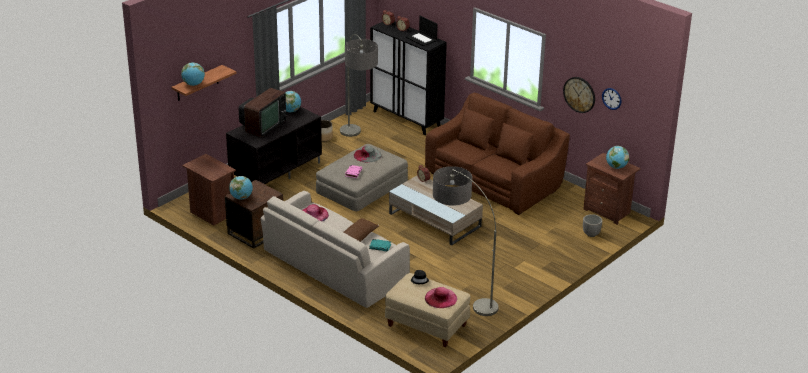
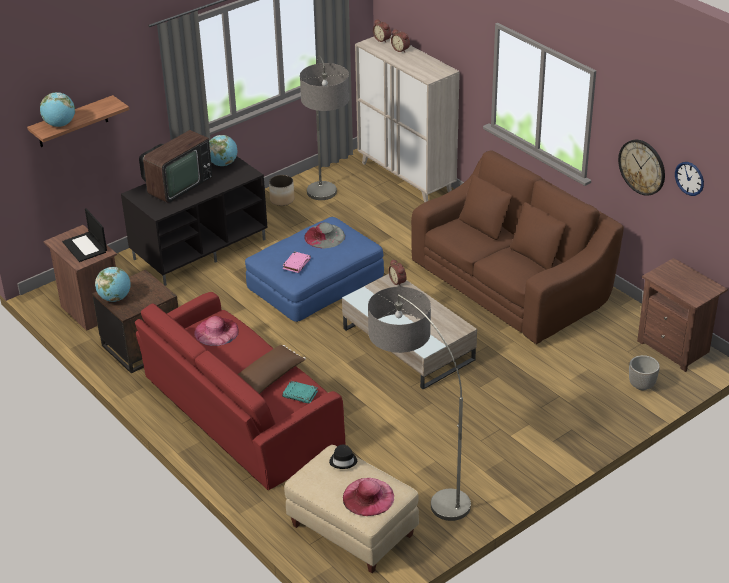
camera: 10 degrees right, 5 degrees up
(334, 265) = (239, 410): beige sofa -> red sofa
(362, 186) = (315, 281): beige ottoman -> blue ottoman
(407, 119) = (406, 177): black cabinet -> beige cabinet
(422, 39) = (424, 65): laptop -> laptop (85, 247)
(616, 167) = (689, 285): globe -> none

